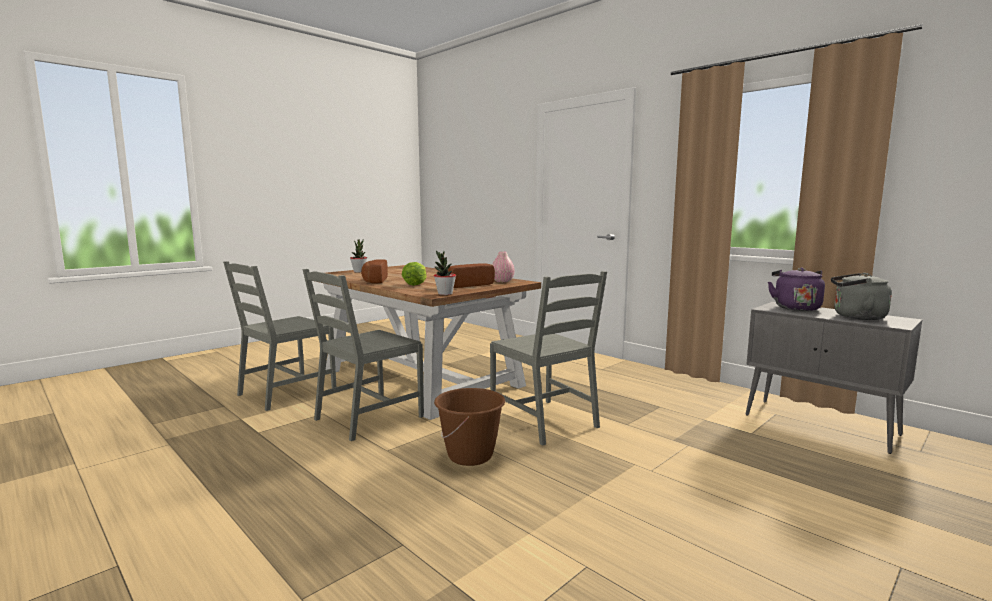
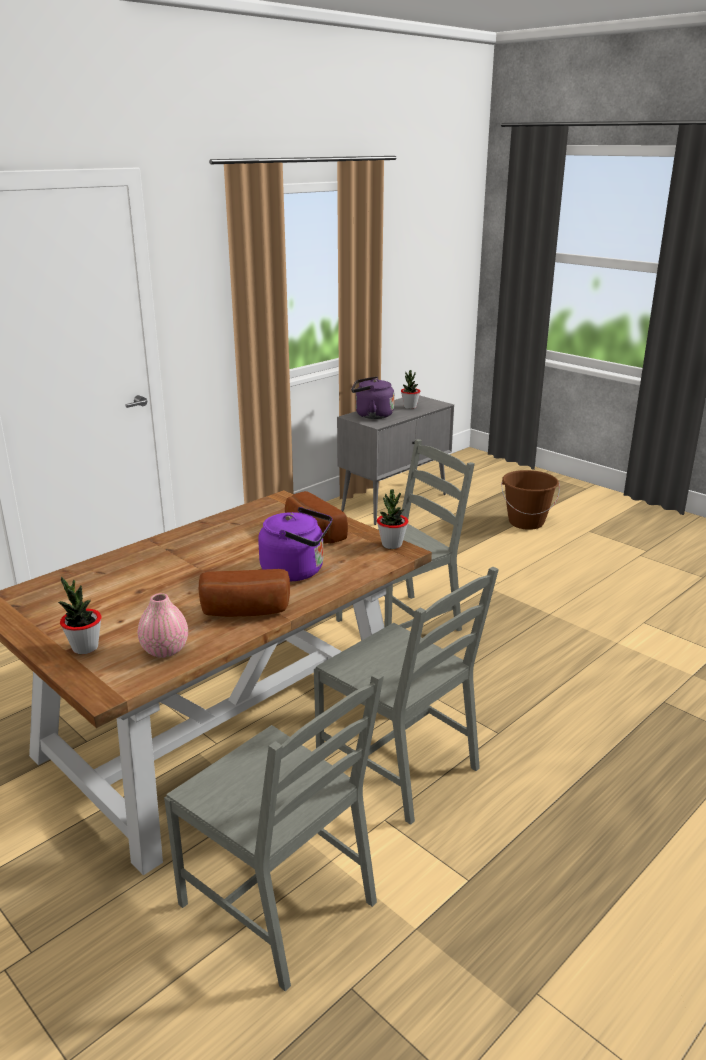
camera: 90 degrees left, 15 degrees up
(415, 284) = (297, 571): lettuce -> purple kettle
(470, 455) = (496, 672): brown bucket -> brown bucket (526, 522)
(502, 281) = (275, 511): pink vase -> pink vase (165, 650)
(855, 317) = (410, 407): grey kettle -> potted plant

